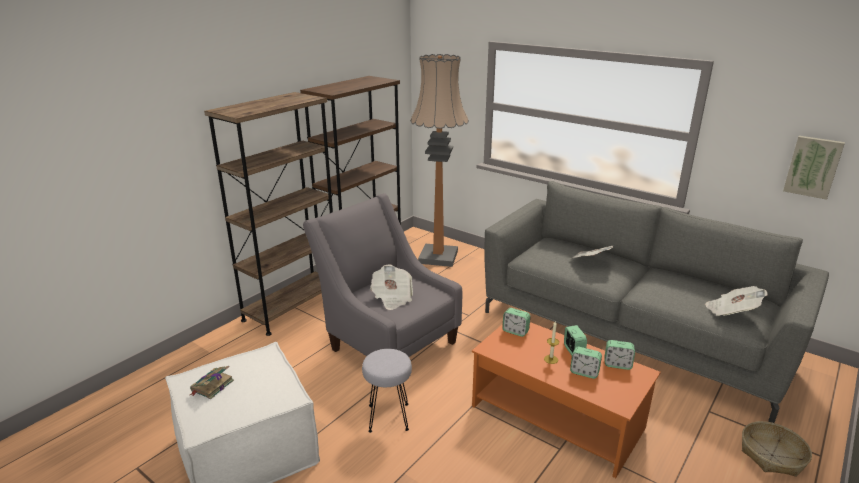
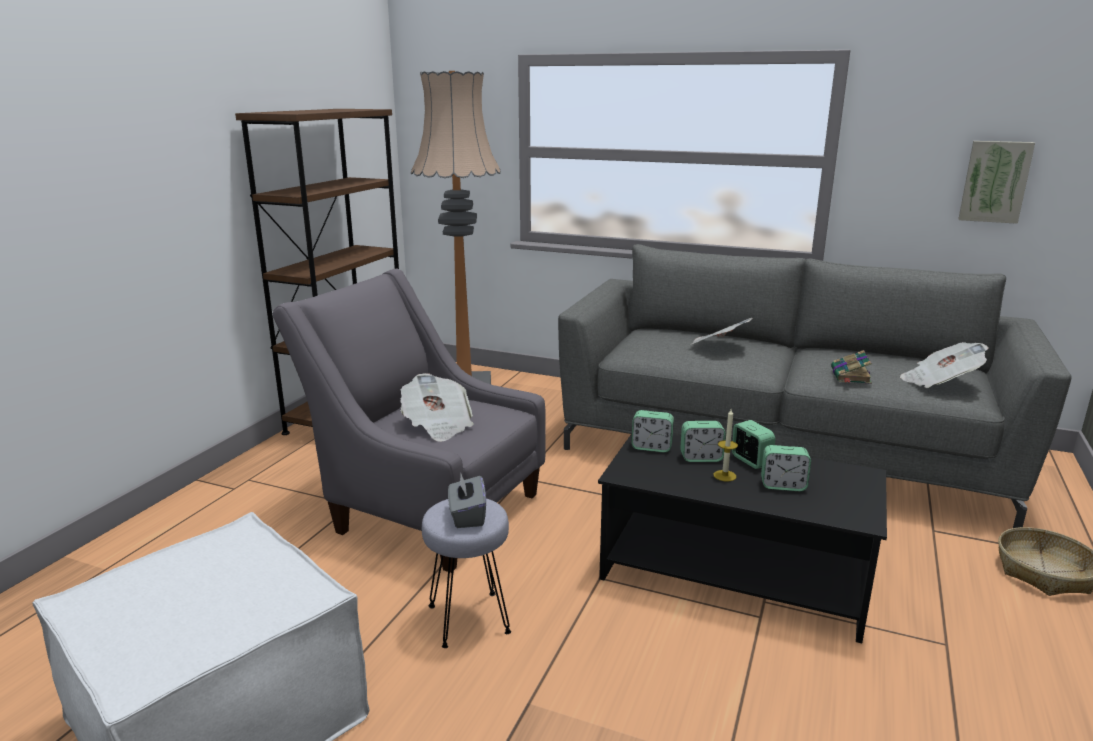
camera: 15 degrees left, 5 degrees down
(211, 386) = (141, 600): book -> book (850, 376)
(292, 307) = (246, 480): brown bookcase -> none
(387, 362) = (467, 516): none -> grey tissue box
(557, 417) = (735, 573): orange coffee table -> black coffee table
(617, 364) = (822, 469): alarm clock -> alarm clock (701, 458)

